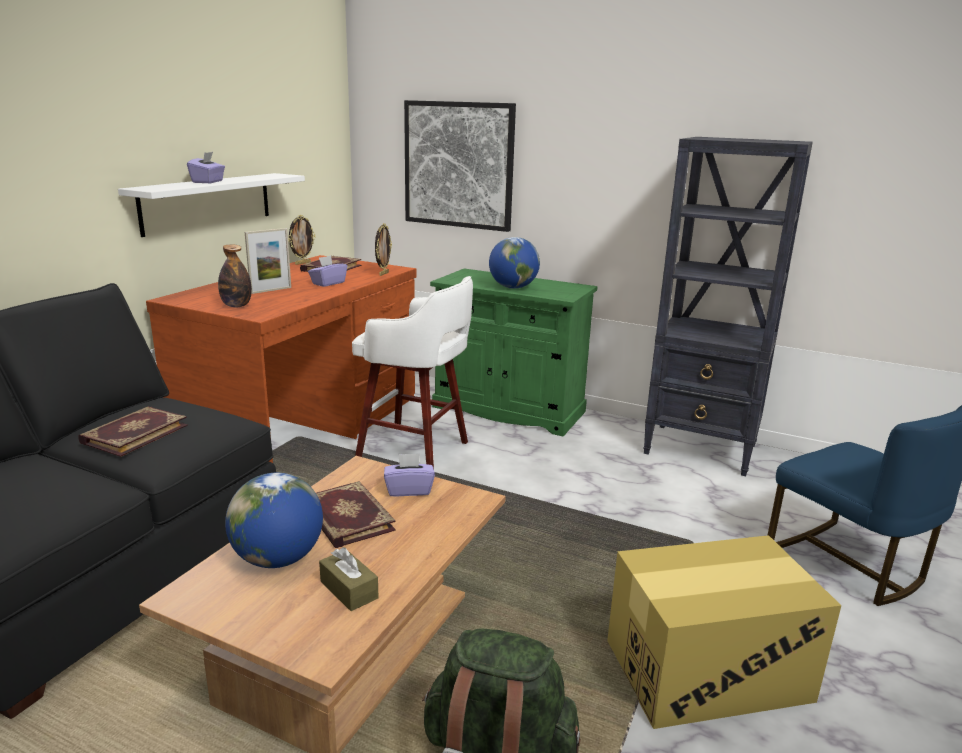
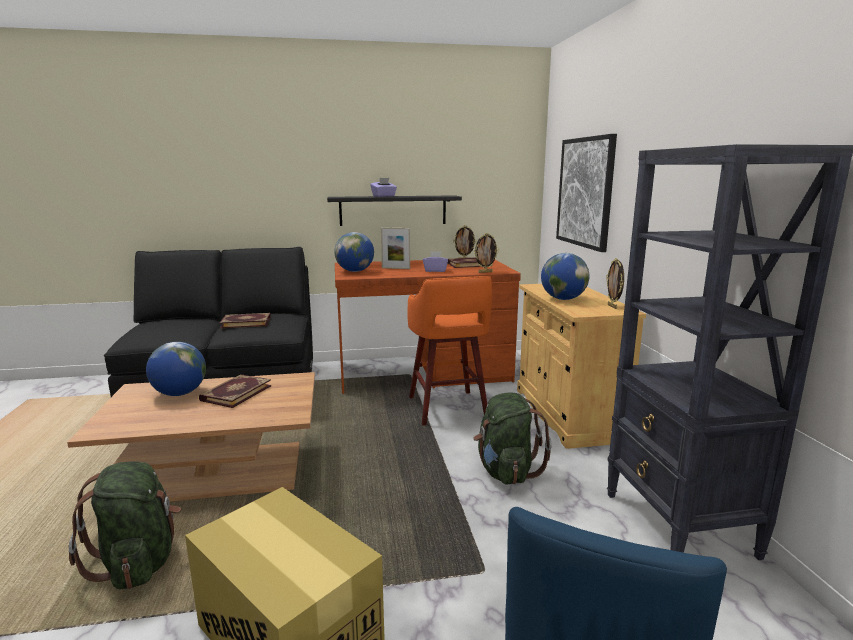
camera: 55 degrees right, 5 degrees down
(208, 202) = (393, 210): white shelf -> black shelf
(236, 306) = (355, 271): bottle -> globe
(349, 590) = (159, 417): brown tissue box -> none
(409, 490) = (285, 396): purple tissue box -> none
(416, 451) = (448, 409): white stool -> orange stool
(508, 409) = (567, 413): green cabinet -> beige cabinet
(563, 285) = (613, 306): none -> picture frame
(567, 474) = (506, 471): none -> green backpack

